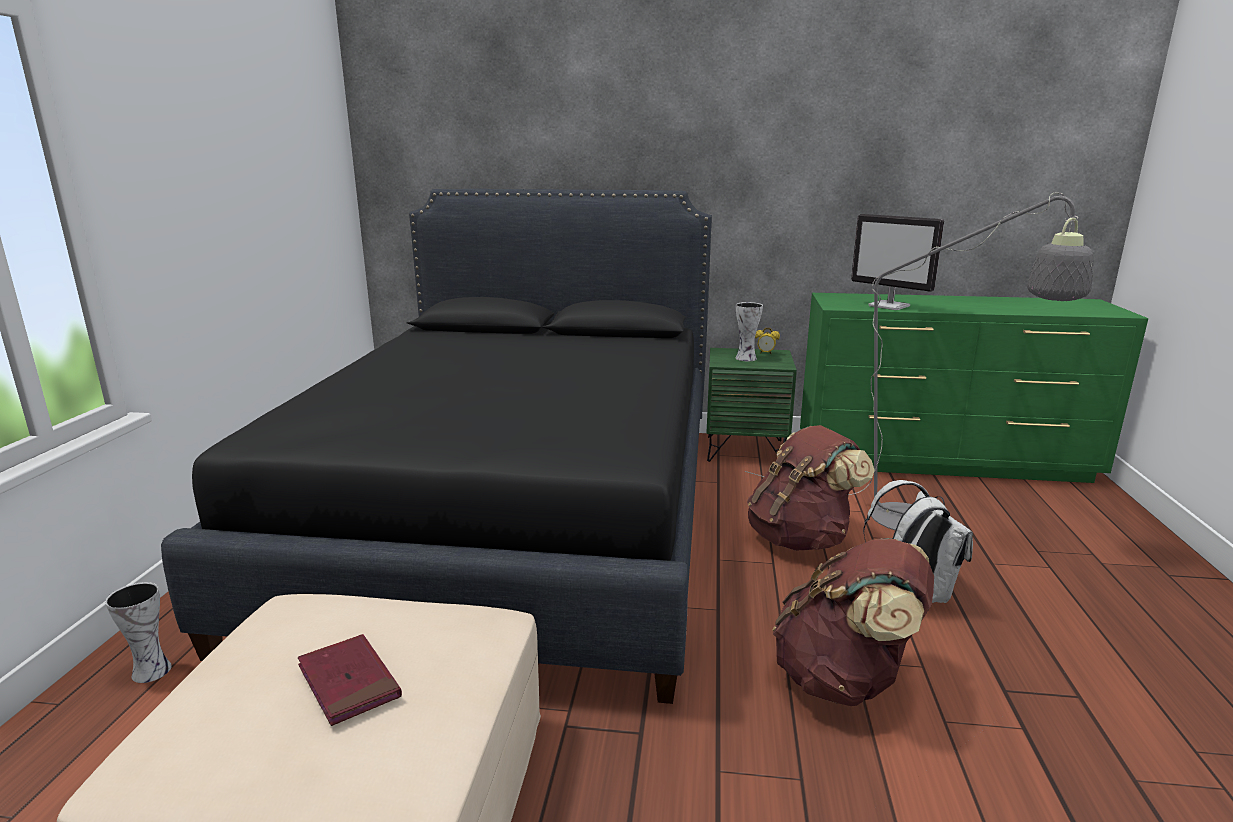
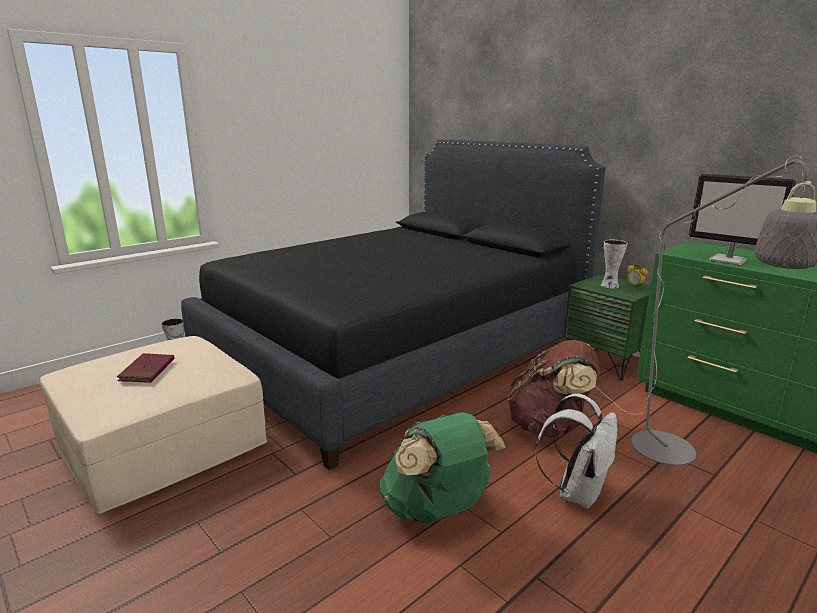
camera: 40 degrees right, 0 degrees up
(845, 680) = (437, 510): brown backpack -> green backpack
(890, 306) = (729, 260): monitor -> monitor turned 45 degrees counterclockwise

